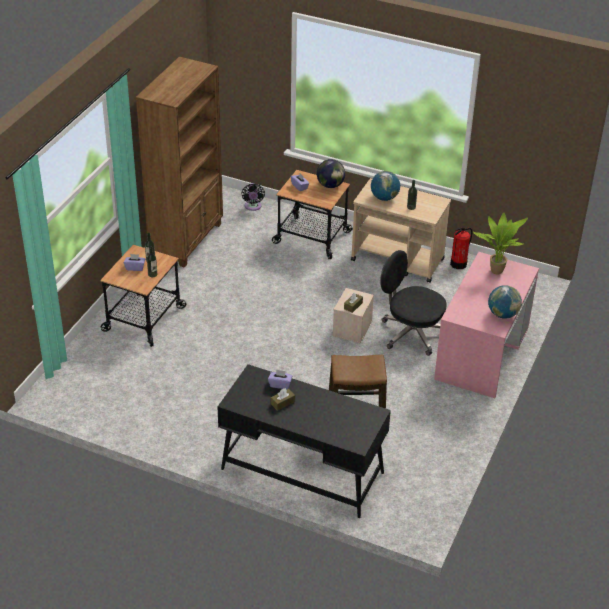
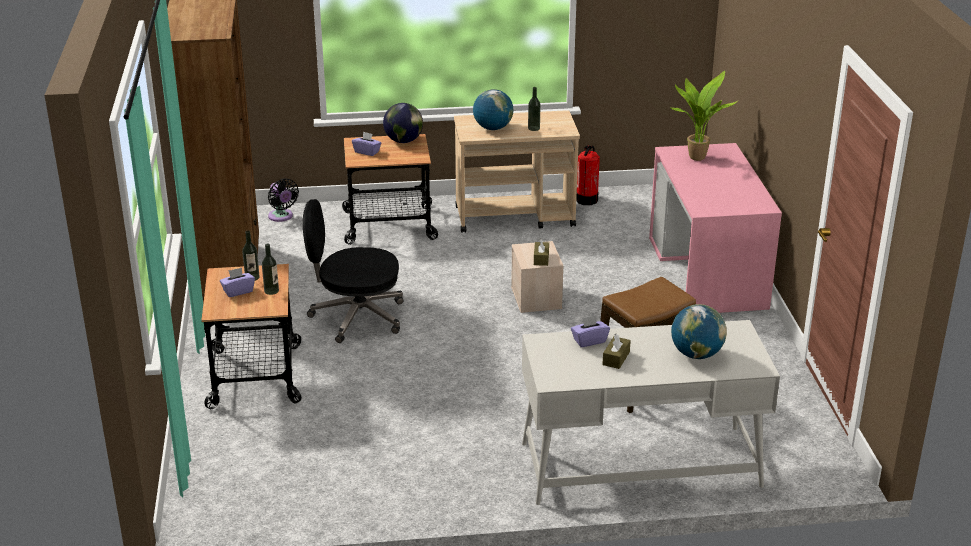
camera: 30 degrees left, 10 degrees down
(302, 470) = (639, 464): black desk -> white desk
(411, 333) = (608, 279): black office chair -> black office chair (356, 317)
(502, 314) = (752, 193): globe -> globe (696, 354)

